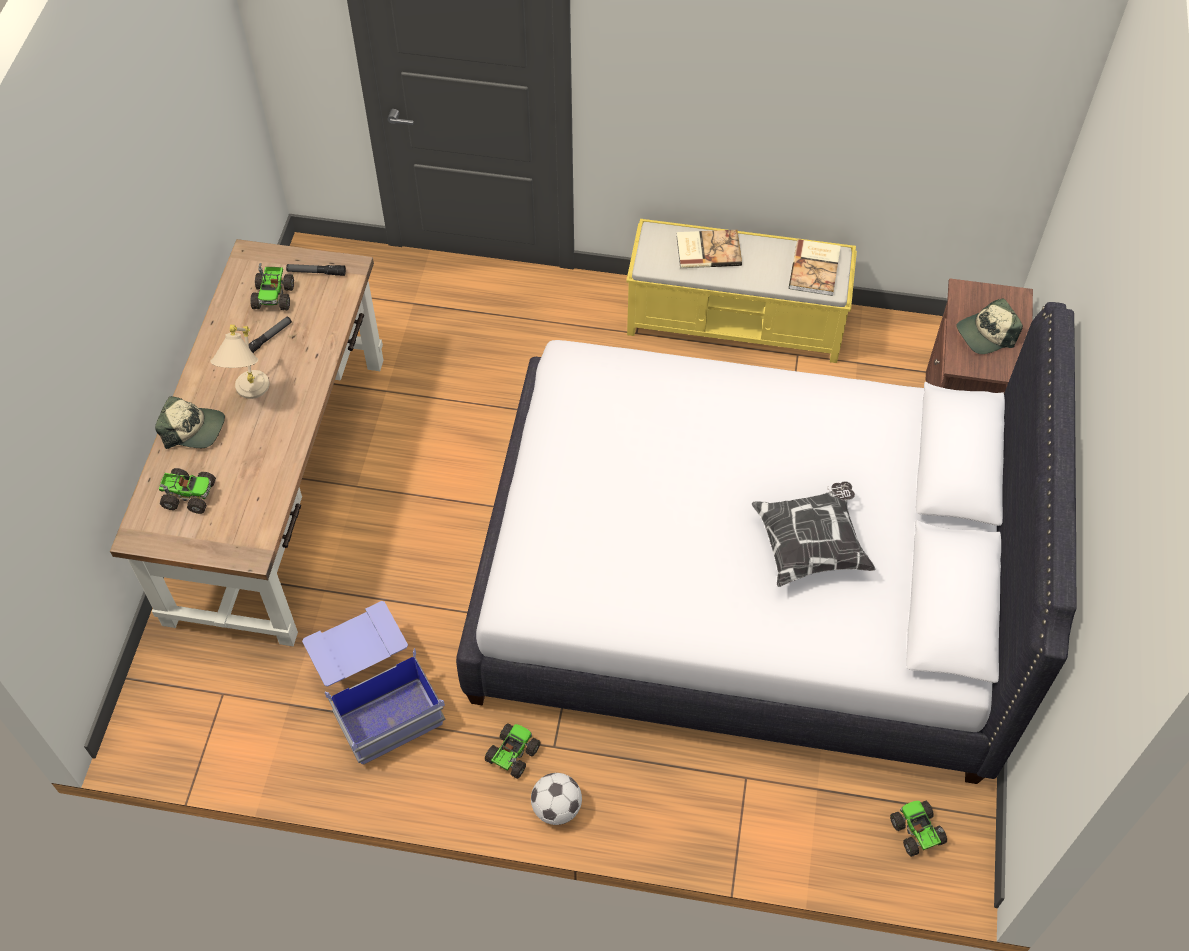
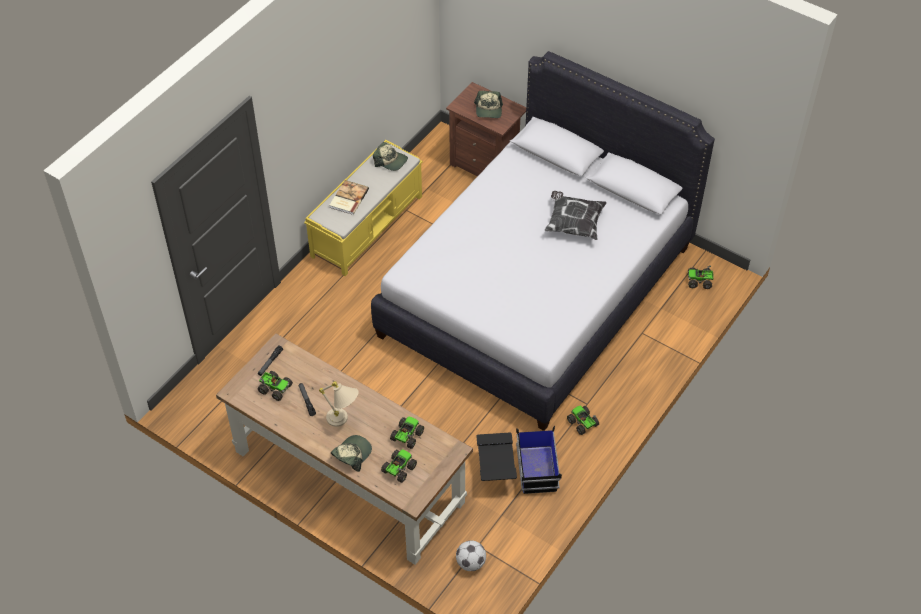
camera: 65 degrees left, 5 degrees down
(253, 481) = (406, 436): none -> toy truck
(377, 695) = (517, 472): blue storage box -> black storage box
(556, 808) = (621, 415): football -> football (470, 563)
(816, 269) = (390, 161): book -> cap

